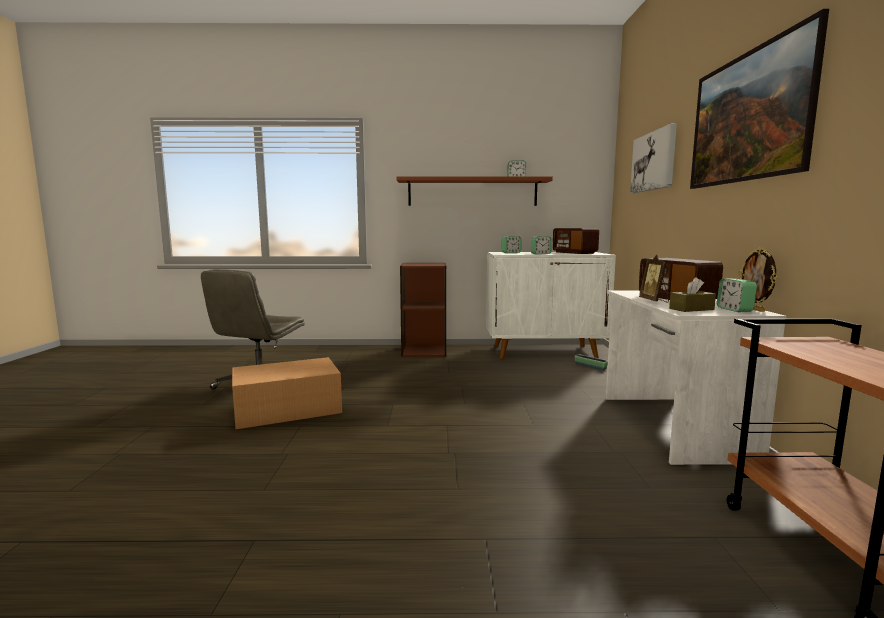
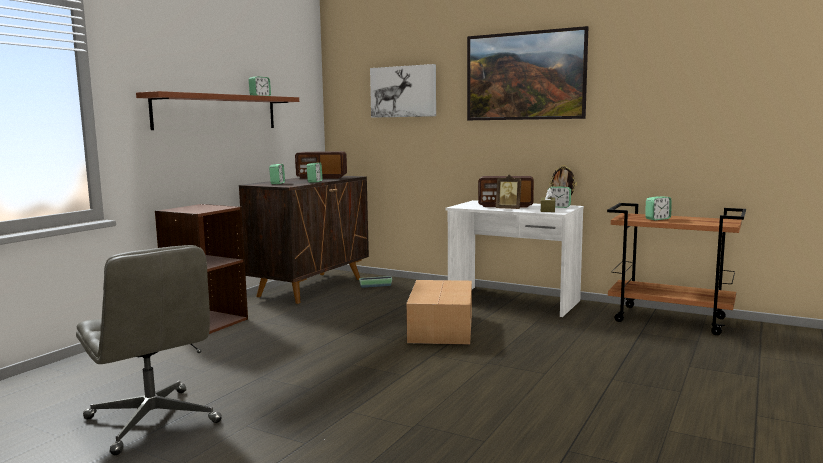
camera: 60 degrees left, 0 degrees up
(289, 409) = (290, 412): cardboard box -> cardboard box (442, 328)
(545, 352) = (311, 287): white cabinet -> brown cabinet
(832, 354) = (657, 219): none -> alarm clock

